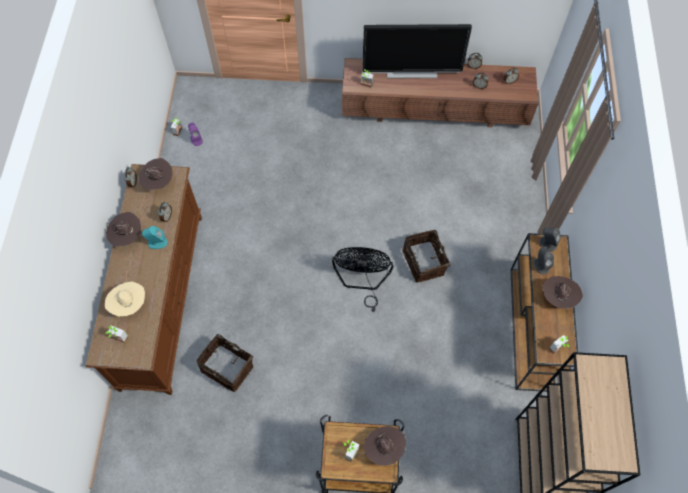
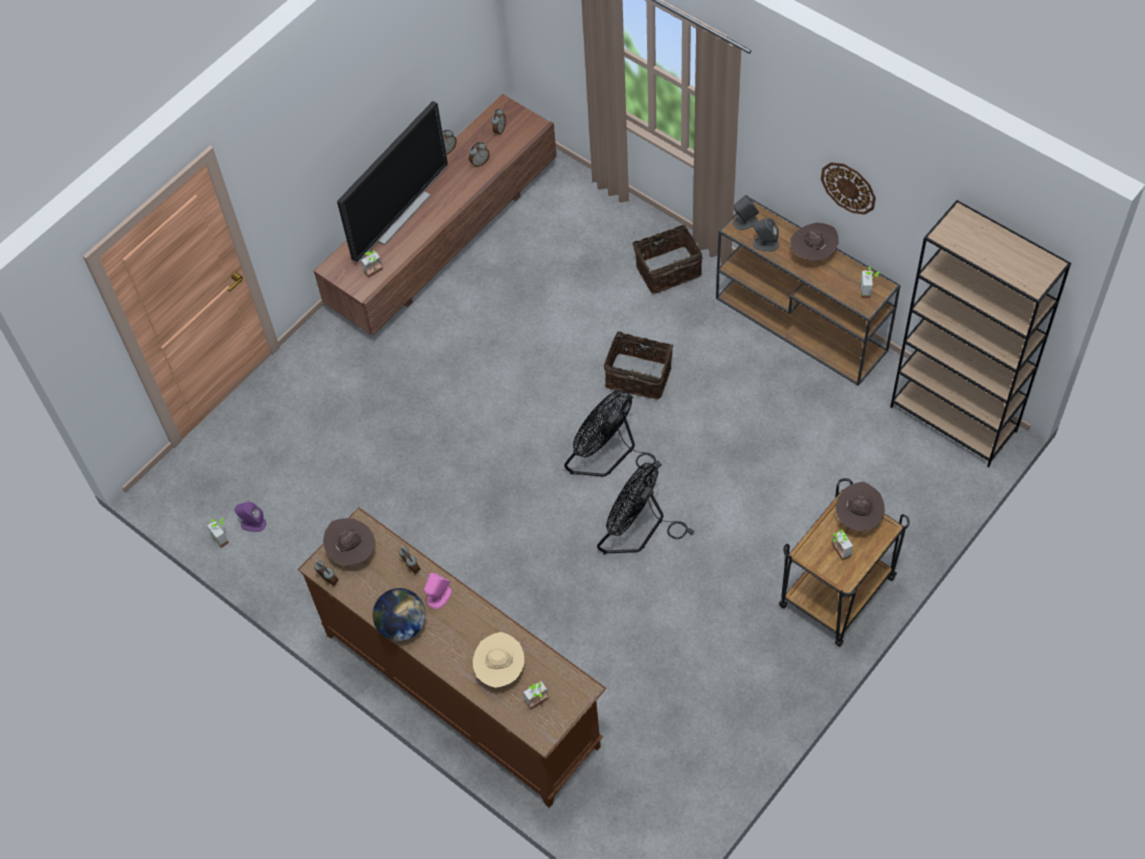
camera: 50 degrees left, 5 degrees down
(127, 236) = (402, 625): brown hat -> globe
(157, 242) = (438, 596): turquoise speaker -> pink speaker
(228, 367) = (611, 663): basket -> basket (667, 269)
(327, 327) = (642, 526): none -> black fan
(600, 281) = (848, 187): none -> wall clock

